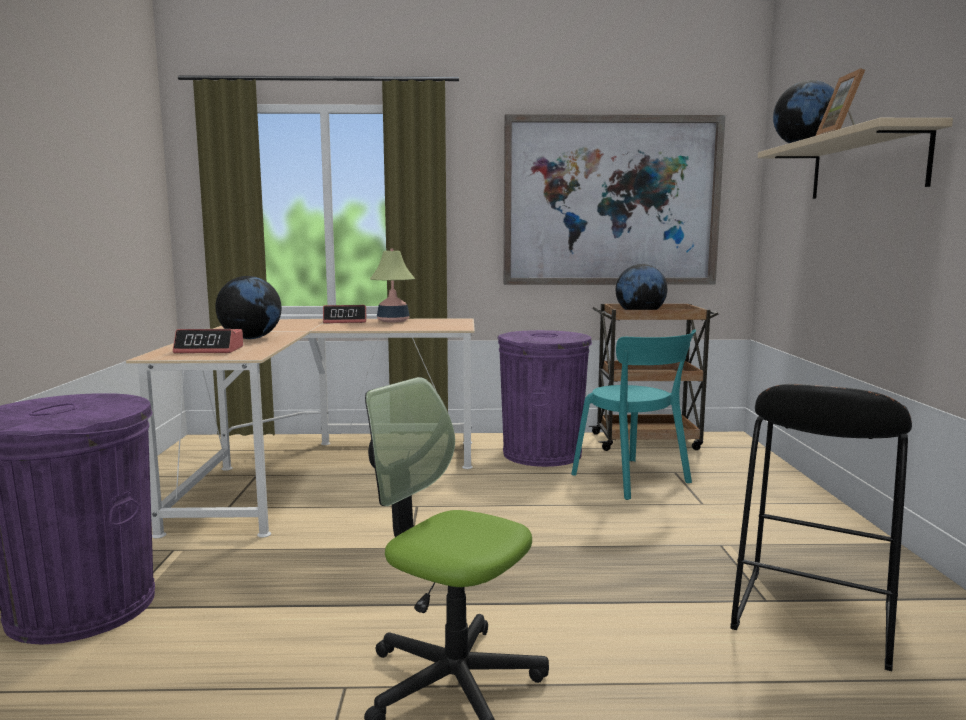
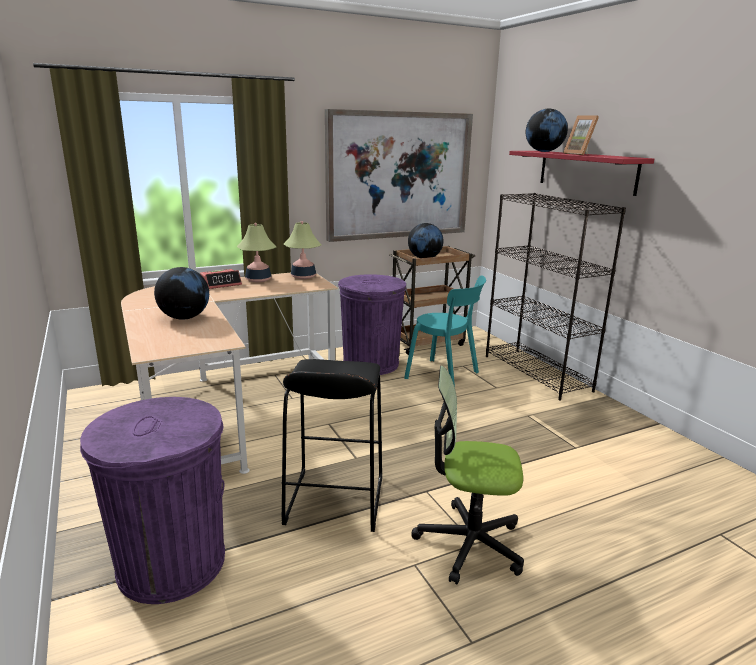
camera: 25 degrees left, 10 degrees up
(210, 350) = (180, 339): alarm clock -> none
(450, 321) = (303, 277): none -> table lamp
(792, 496) = (537, 373): none -> black bookcase
(812, 616) = (602, 452): black stool -> black stool (334, 500)
(866, 165) = (586, 171): beige shelf -> red shelf

